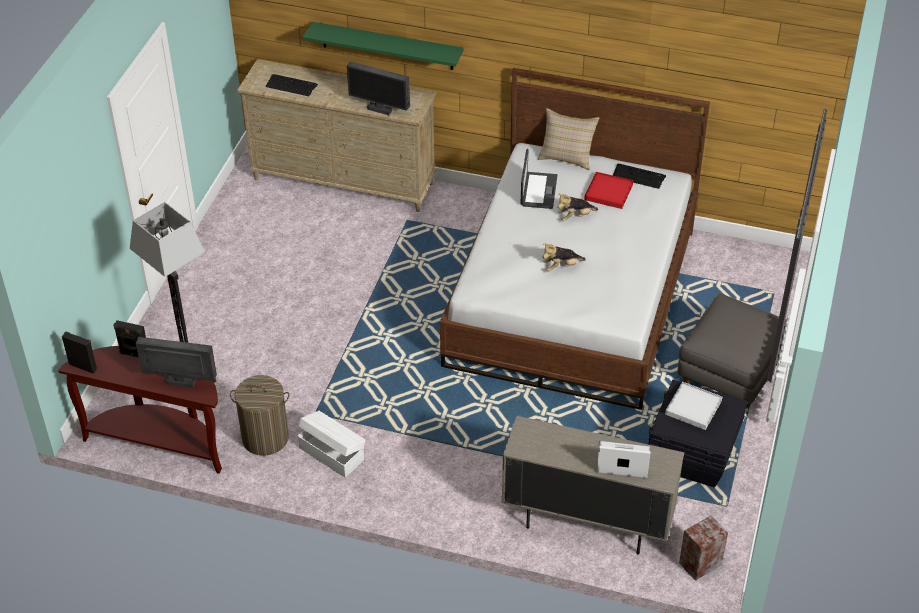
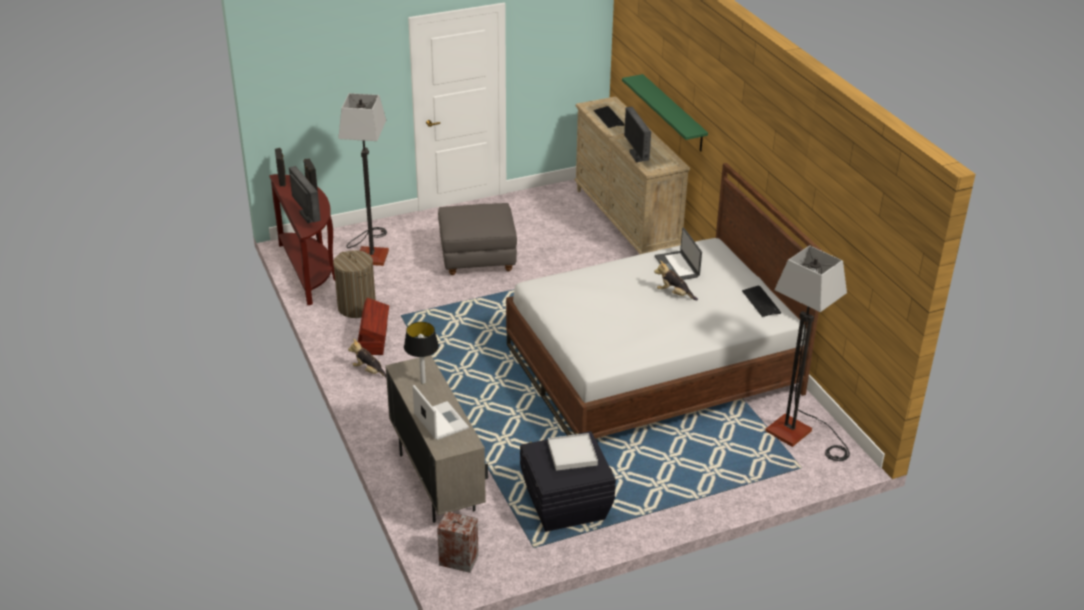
camera: 50 degrees right, 10 degrees down
(331, 453) = (374, 339): white storage box -> brown storage box
(538, 190) = (677, 266): laptop -> laptop turned 105 degrees clockwise
(554, 442) = (422, 382): none -> table lamp
(561, 267) = (613, 312): plush toy -> plush toy (369, 371)
(567, 156) = (733, 262): beige pillow -> none
(608, 192) = (723, 296): red tray -> none
(730, 372) = (679, 484): grey ottoman -> grey ottoman (477, 259)
(736, 268) = (800, 435): none -> floor lamp

